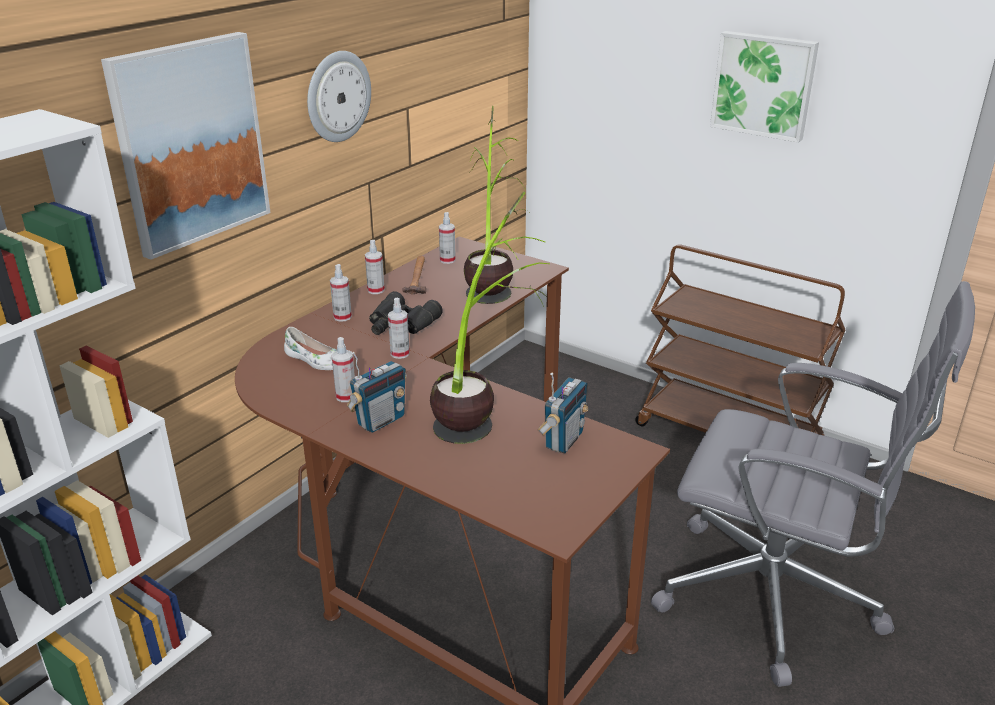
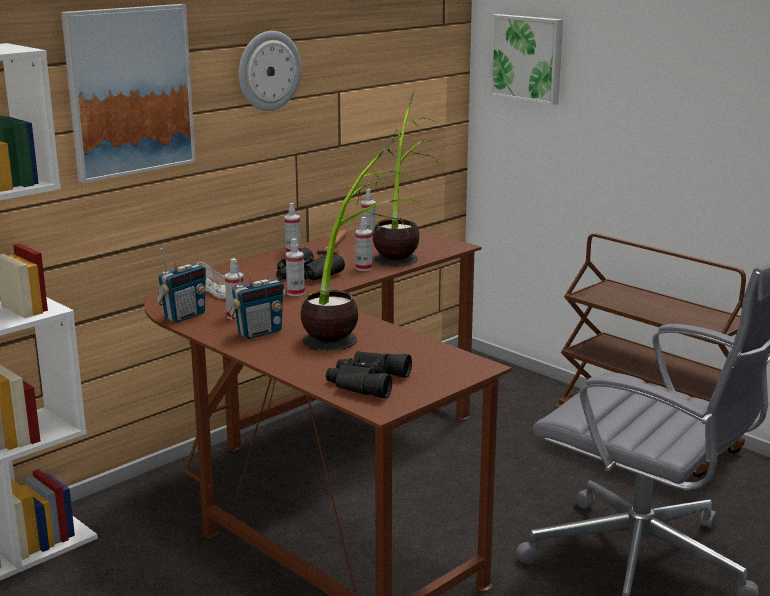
camera: 10 degrees right, 10 degrees down
(342, 317) = (255, 267): spray bottle -> spray bottle (363, 268)
(524, 489) = (365, 382): none -> black binoculars
(563, 440) = (416, 355): radio -> radio (184, 316)
(764, 85) = (674, 79): picture -> picture (527, 58)

